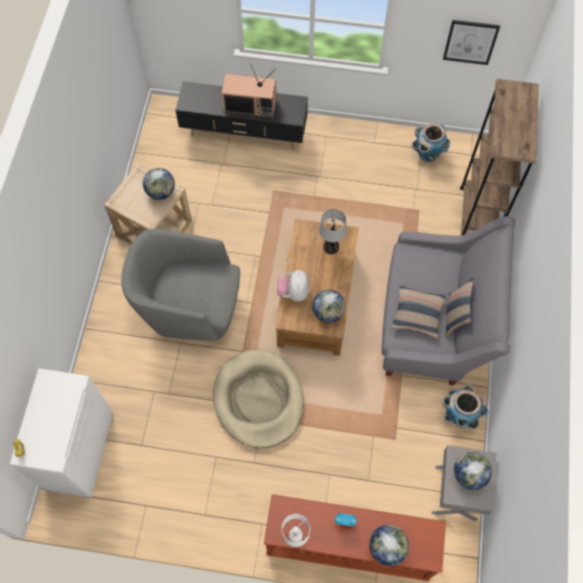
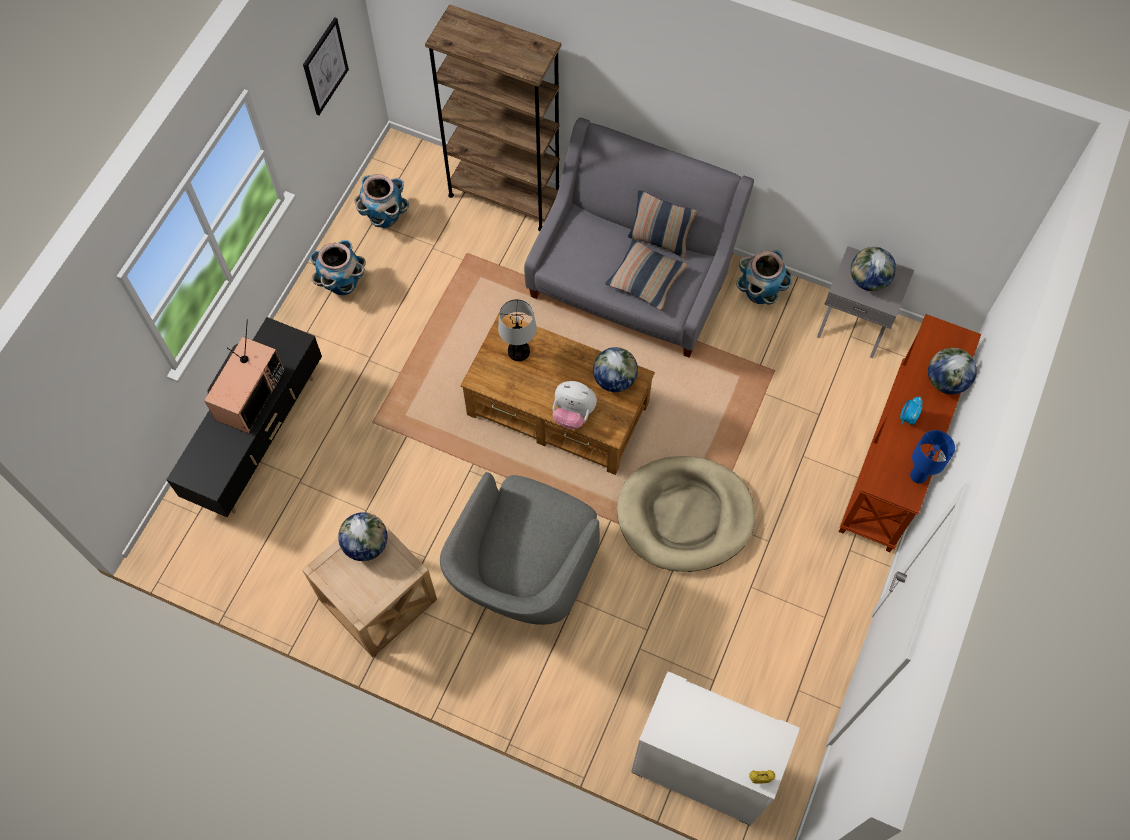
camera: 75 degrees left, 0 degrees up
(295, 537) = (917, 475): white table lamp -> blue table lamp
(367, 145) = (343, 284): none -> planter

